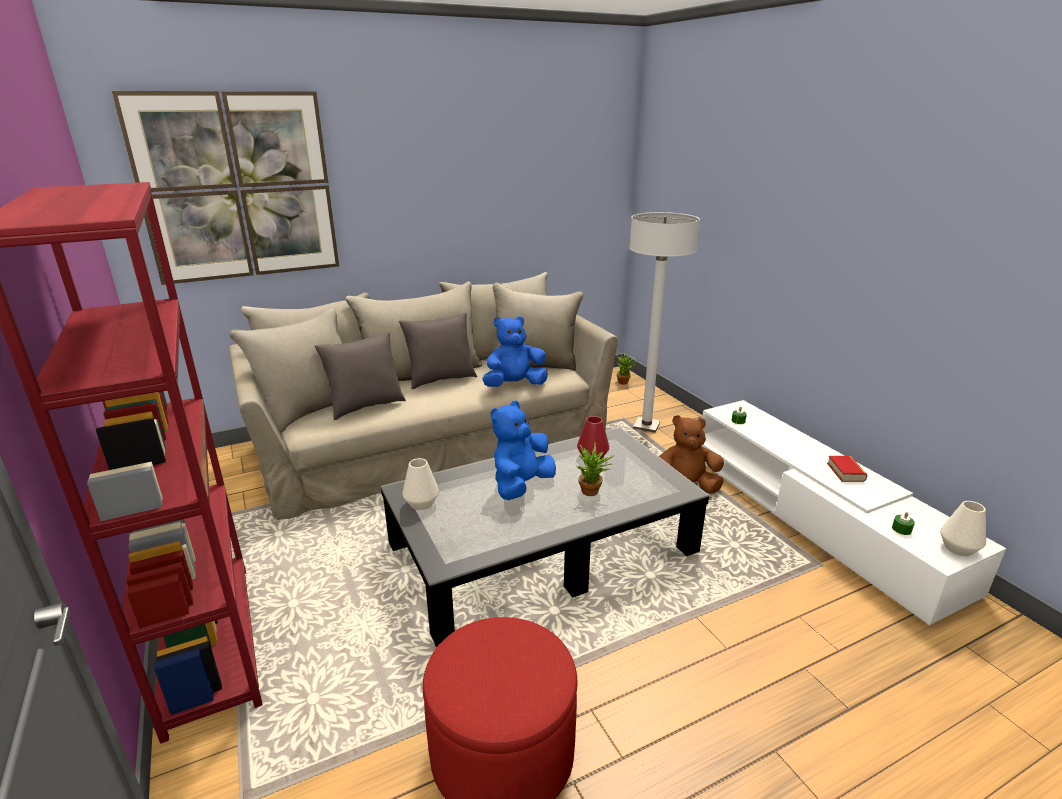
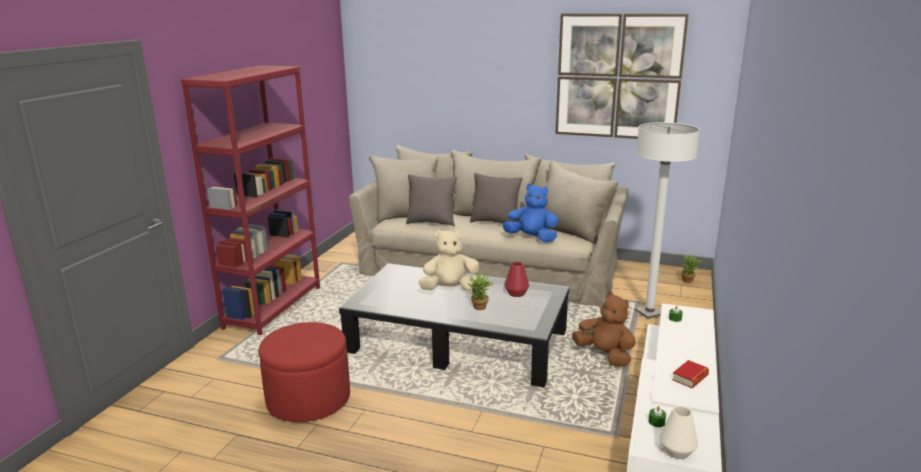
camera: 45 degrees right, 5 degrees down
(238, 188) = (415, 73): picture -> picture (618, 77)
(421, 503) = (391, 277): white vase -> none
(521, 485) = (450, 290): blue plush toy -> beige plush toy

